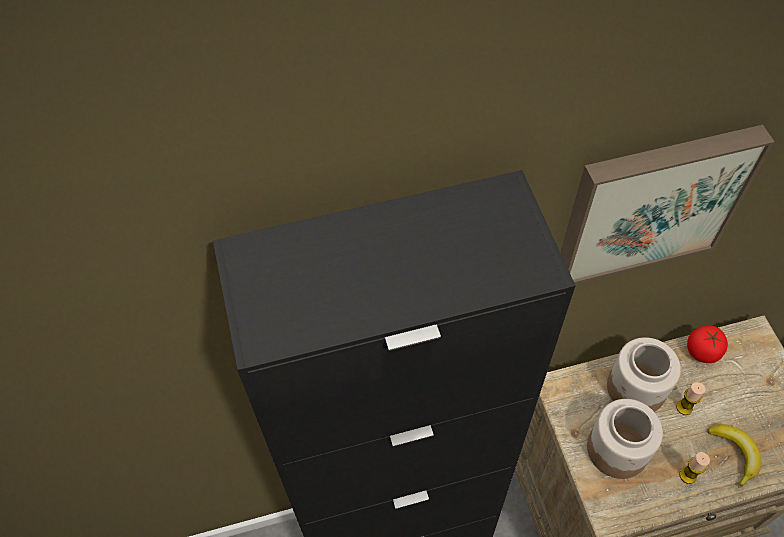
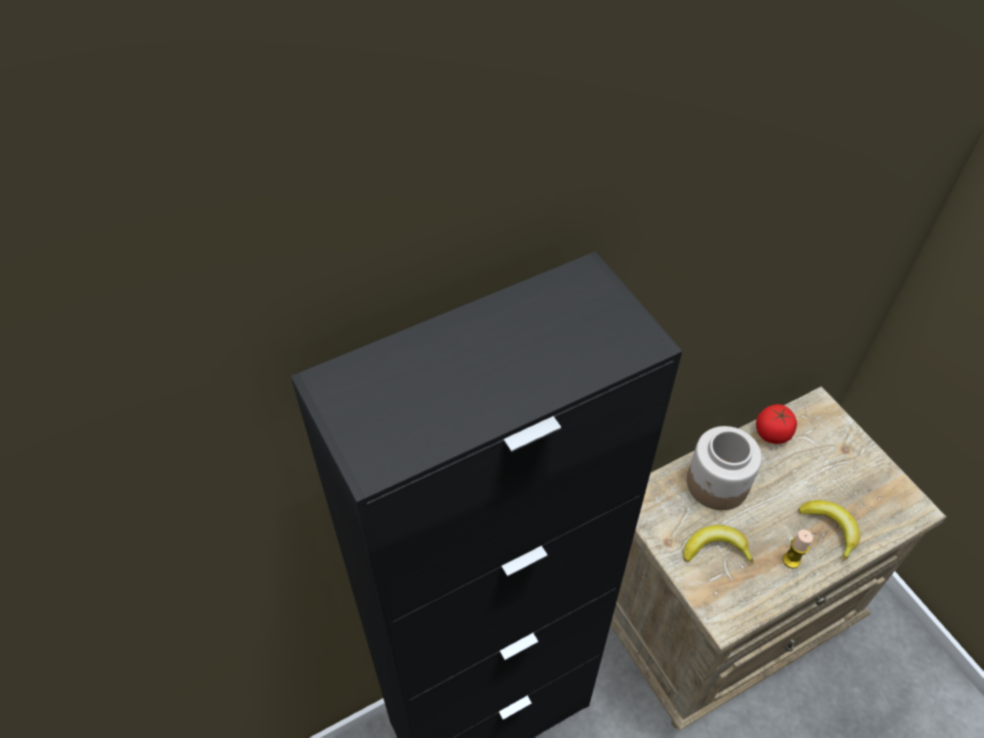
camera: 15 degrees left, 5 degrees down
(618, 449) = (715, 548): jar -> banana
(651, 202) = (711, 275): picture -> none
(684, 407) = (769, 492): candle -> none

